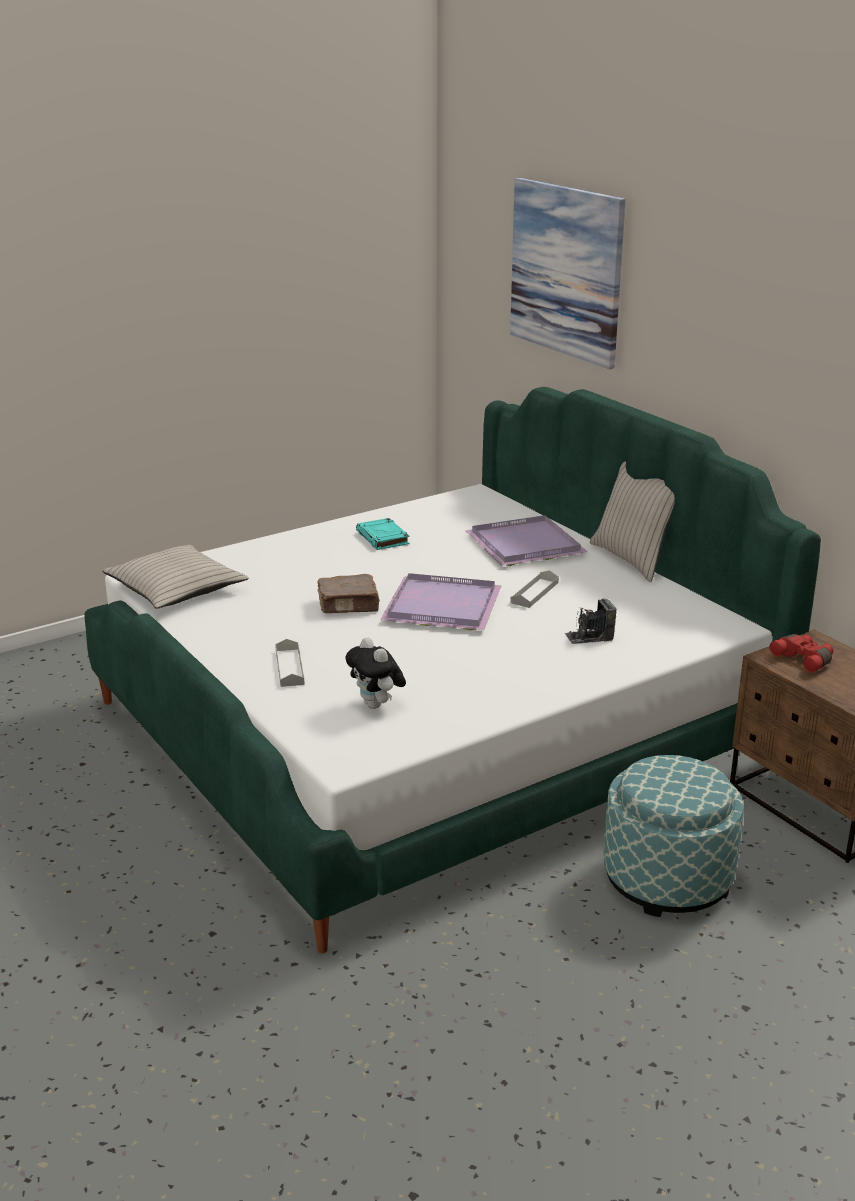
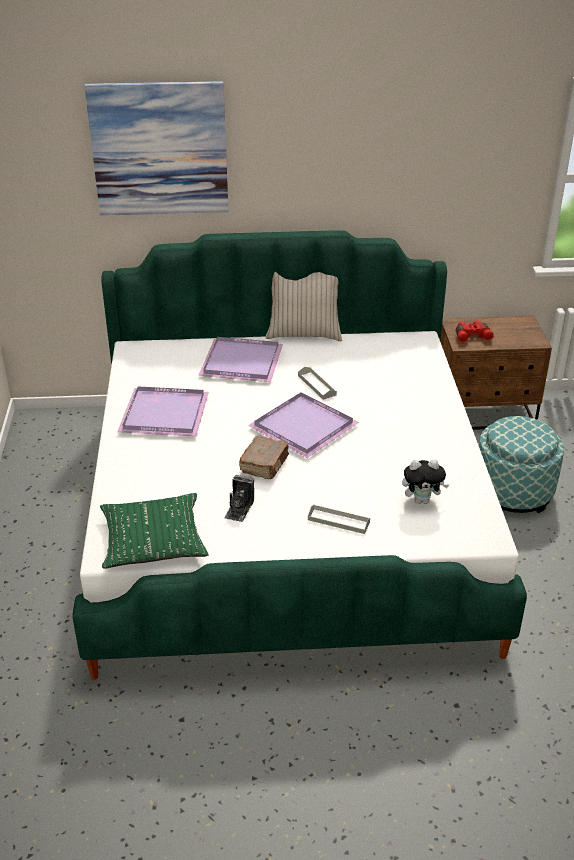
camera: 60 degrees left, 10 degrees up
(176, 589) = (153, 540): beige pillow -> green pillow
(383, 538) = (166, 413): turquoise book -> purple tray
(589, 637) = (394, 389): camera -> camera (239, 509)

